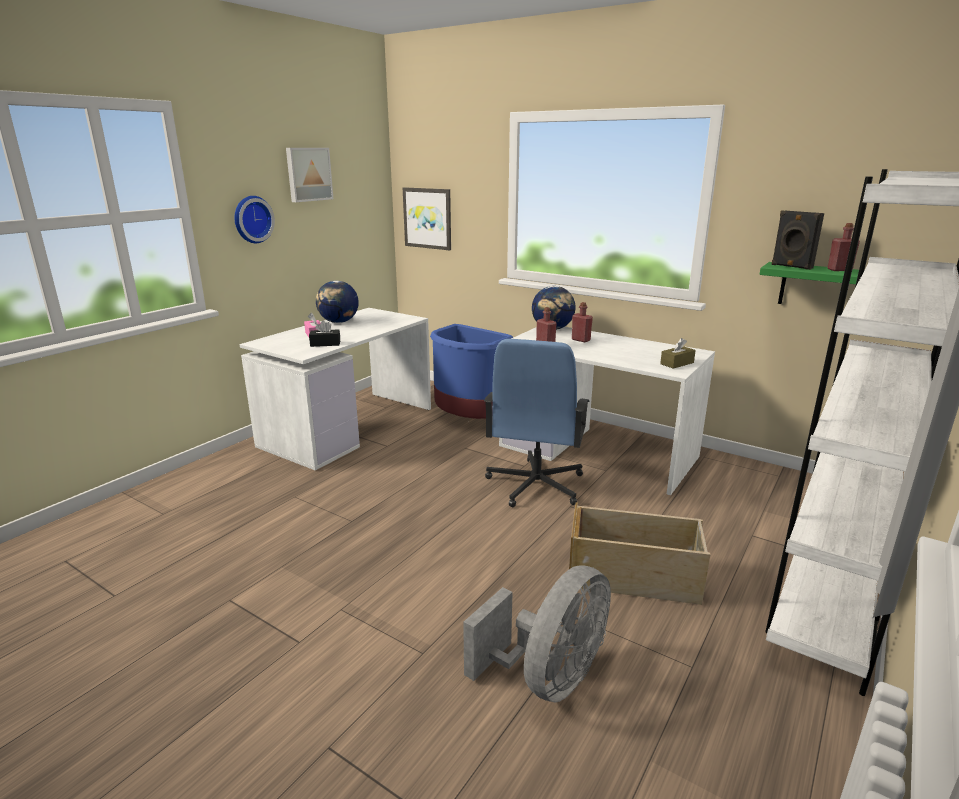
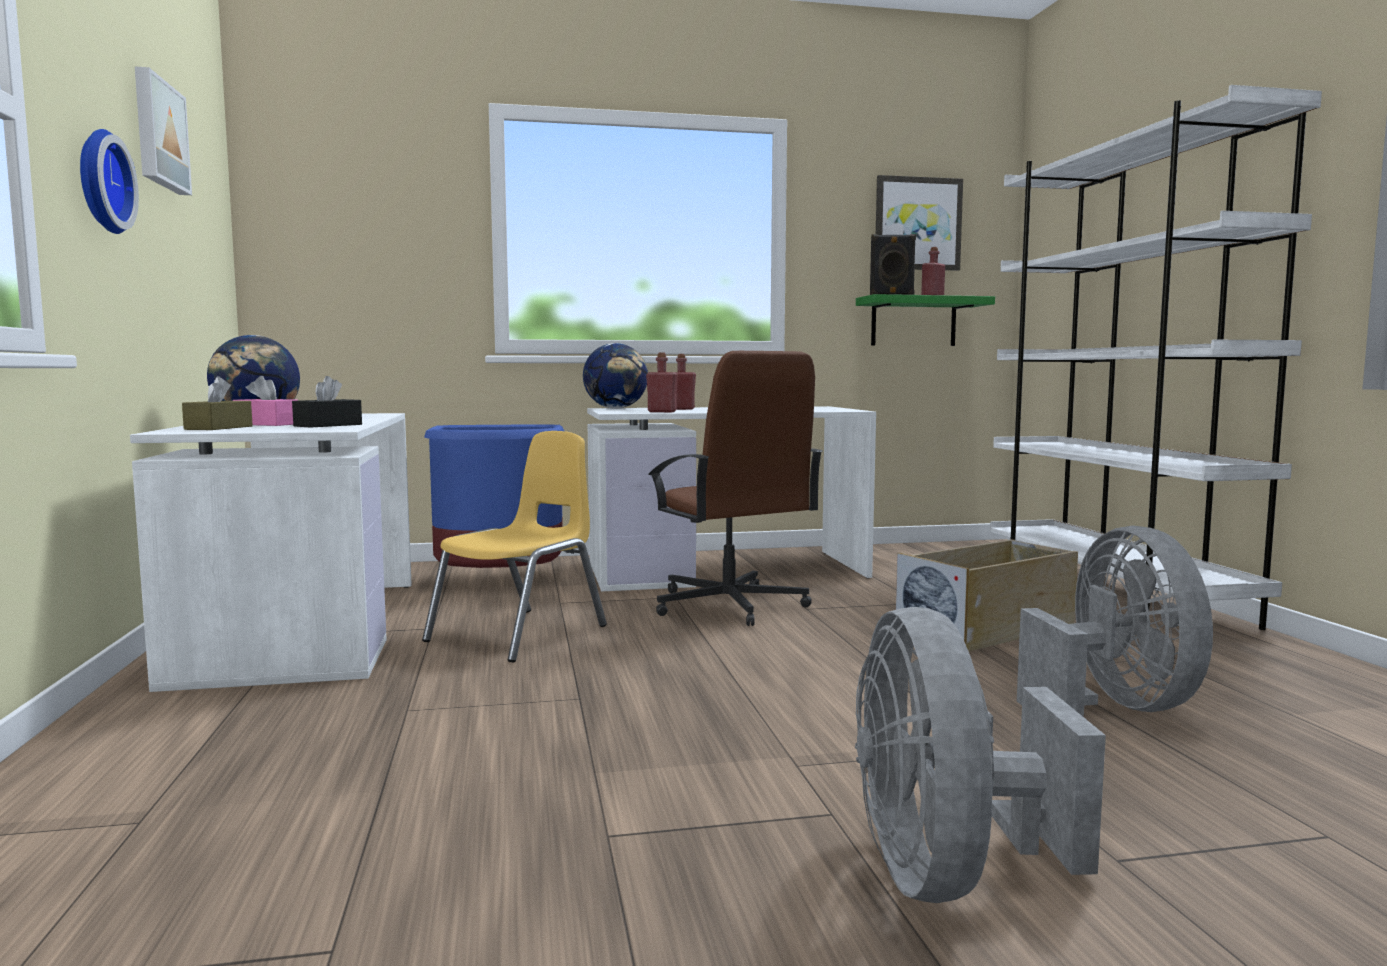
camera: 45 degrees left, 15 degrees down
(268, 699) = (947, 874): none -> grey fan
(408, 465) = (520, 634): none -> yellow chair
(428, 218) = (323, 266): picture -> picture (917, 224)
(535, 485) = (729, 606): blue office chair -> brown office chair
(677, 363) = (831, 409): brown tissue box -> brown tissue box (219, 428)

